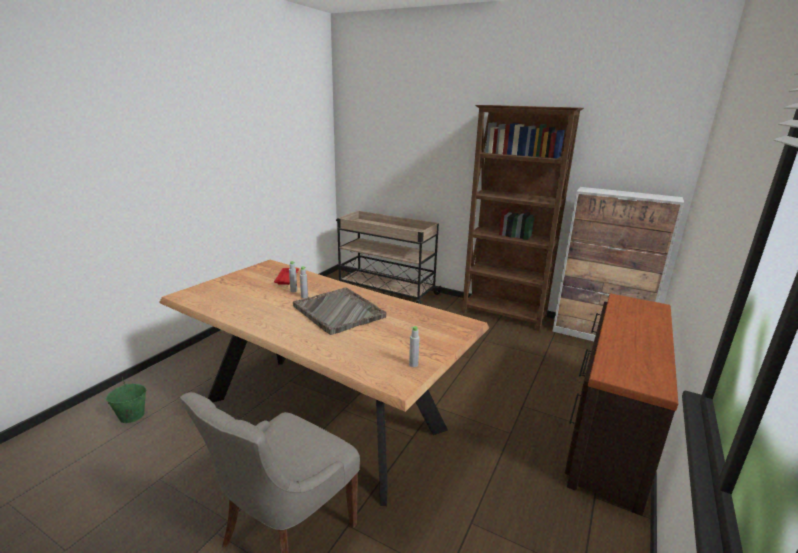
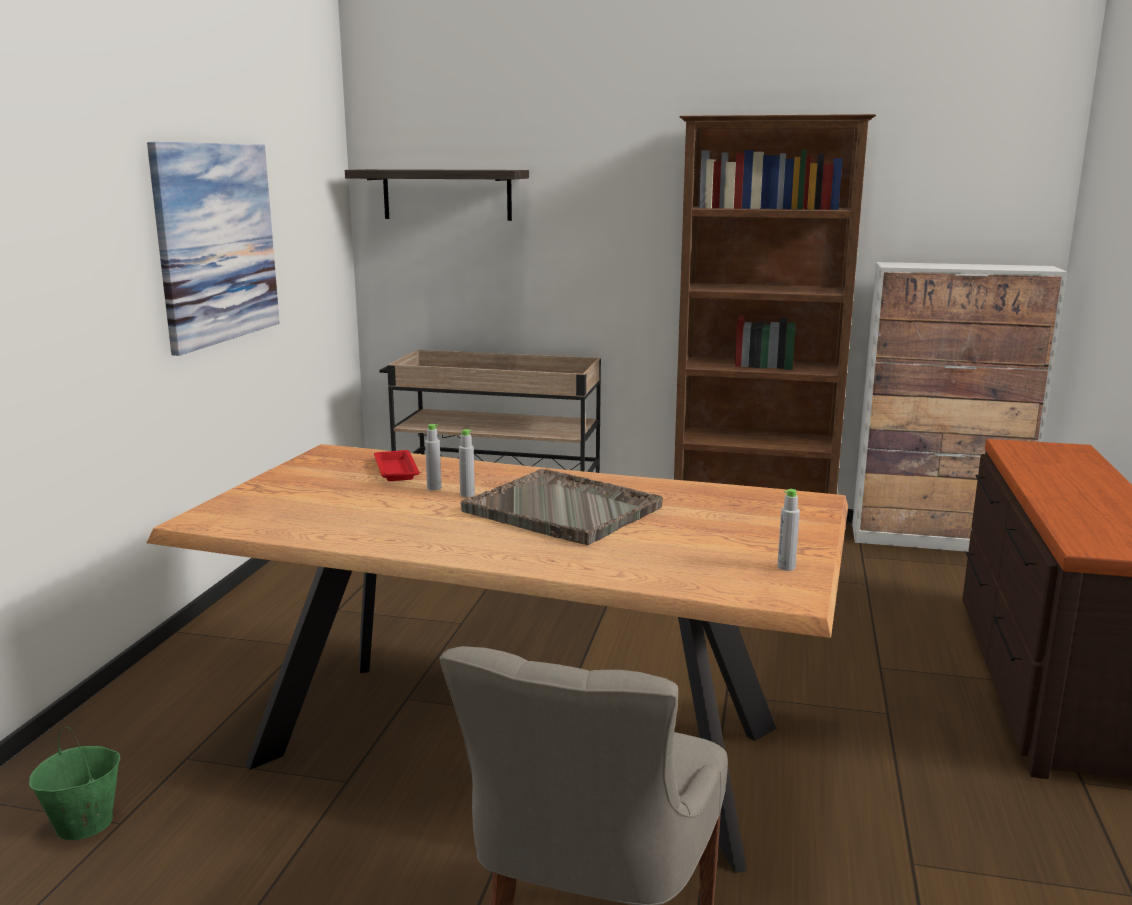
camera: 15 degrees left, 5 degrees down
(248, 160) = (217, 243): none -> picture
(374, 137) = (447, 194): none -> shelf

